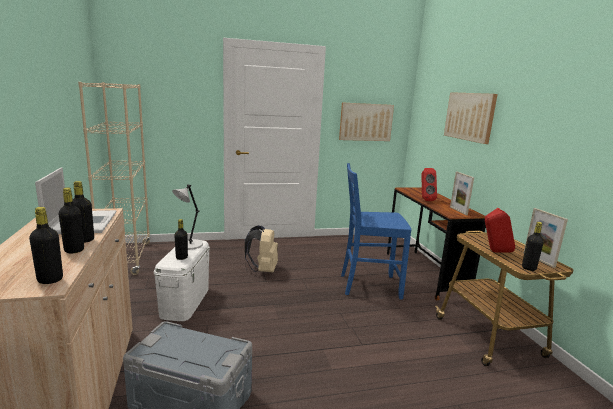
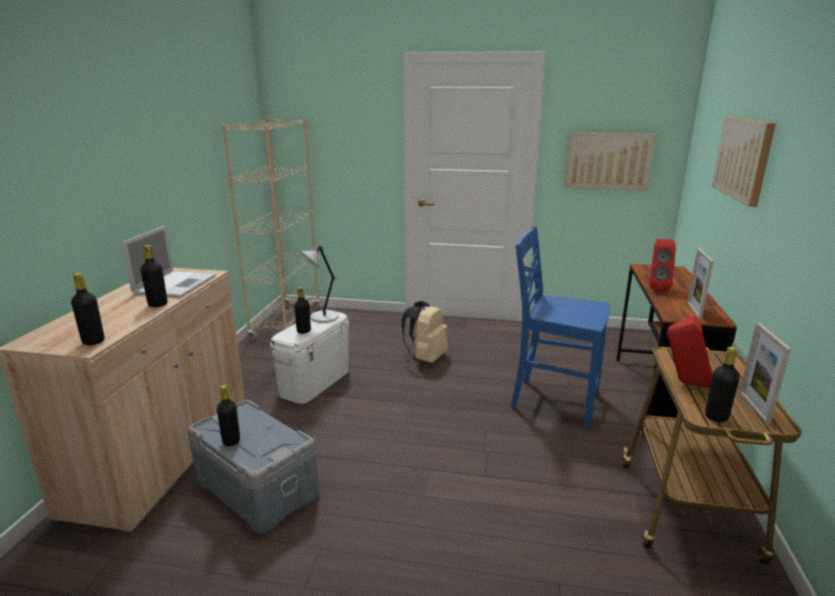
camera: 25 degrees right, 5 degrees up
(74, 250) = (139, 314): black bottle -> black bottle (231, 441)

